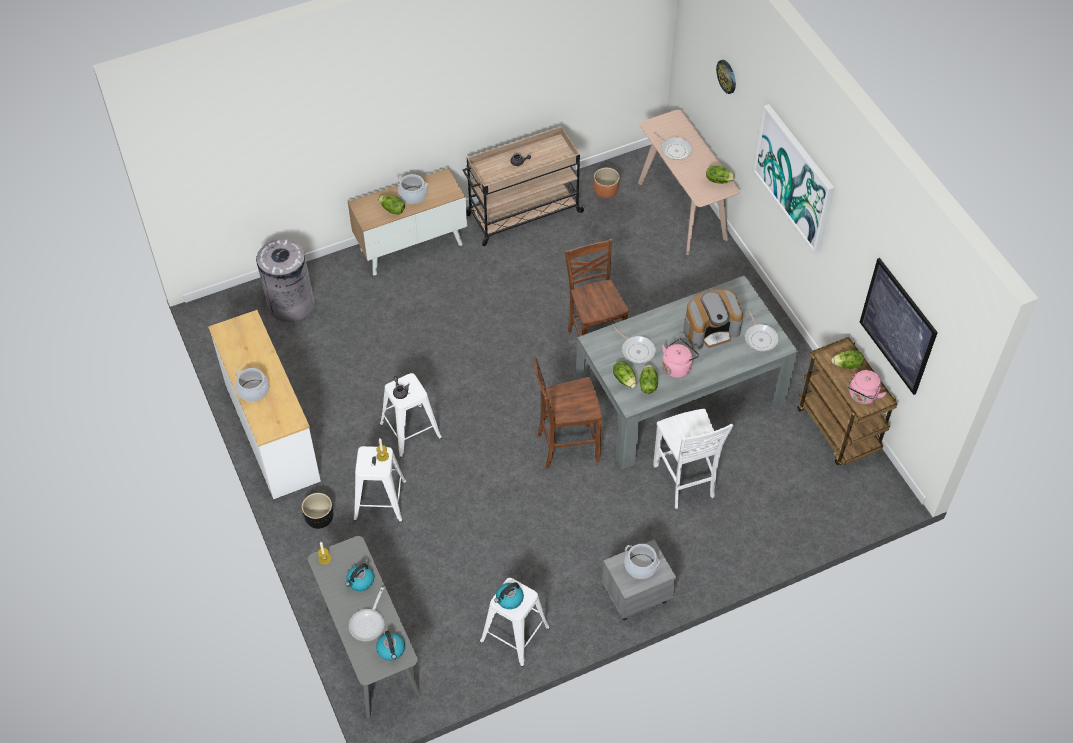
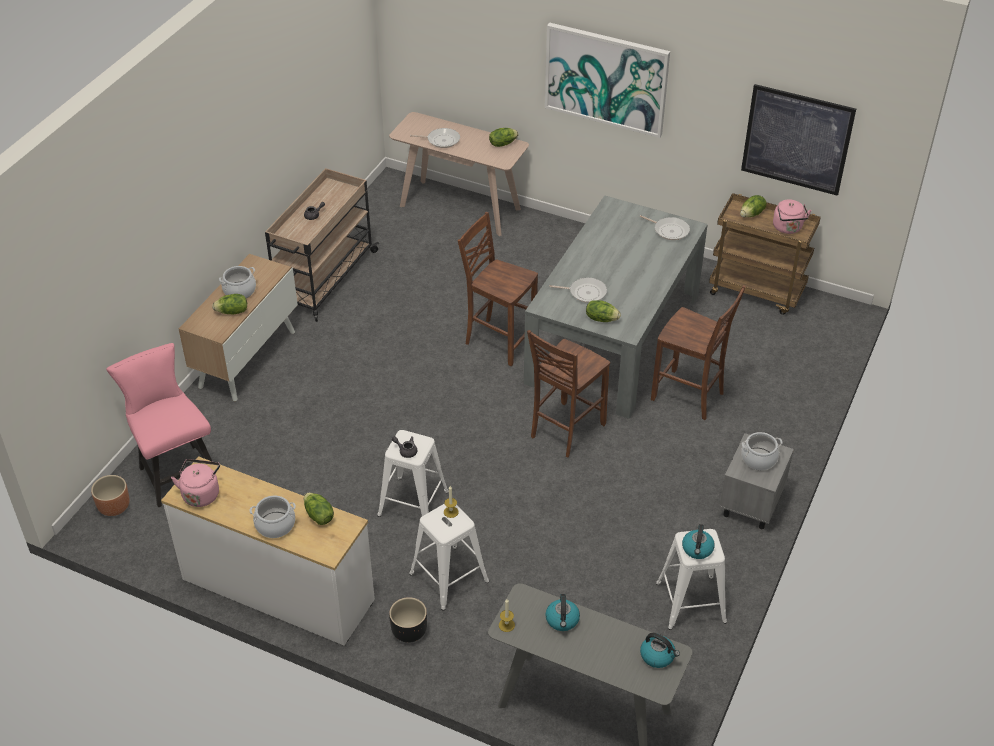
camera: 40 degrees left, 10 degrees down
(291, 304) = (176, 471): grey trash can -> pink chair
(368, 623) = (611, 649): frying pan -> none
(605, 192) = (380, 227): brown planter -> brown planter (114, 507)
(647, 384) = (624, 311): lettuce -> lettuce (318, 516)
(677, 367) = (632, 286): pink kettle -> pink kettle (201, 493)
(684, 482) = (689, 397): white chair -> brown chair
(711, 329) = (625, 245): coffee machine -> none
(727, 76) = (475, 32): wall clock -> none

